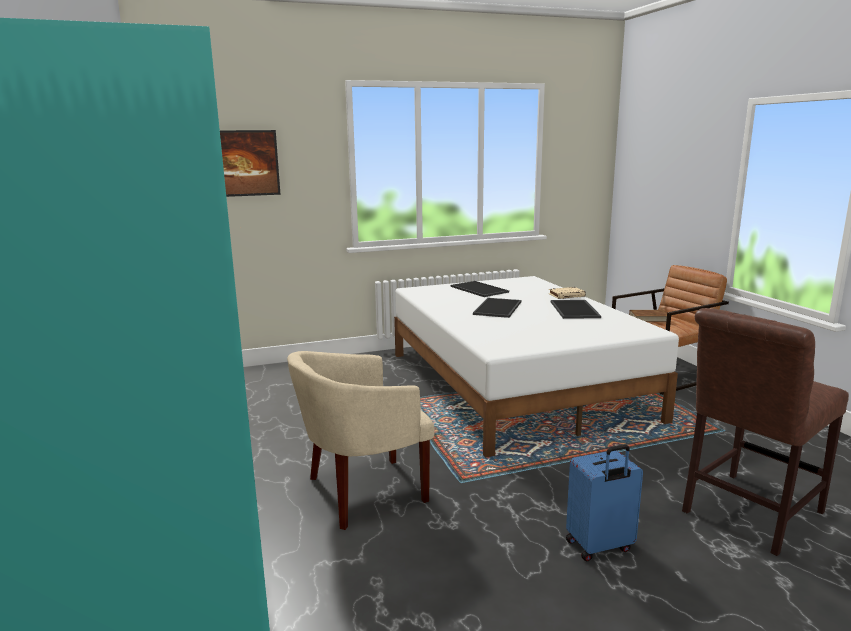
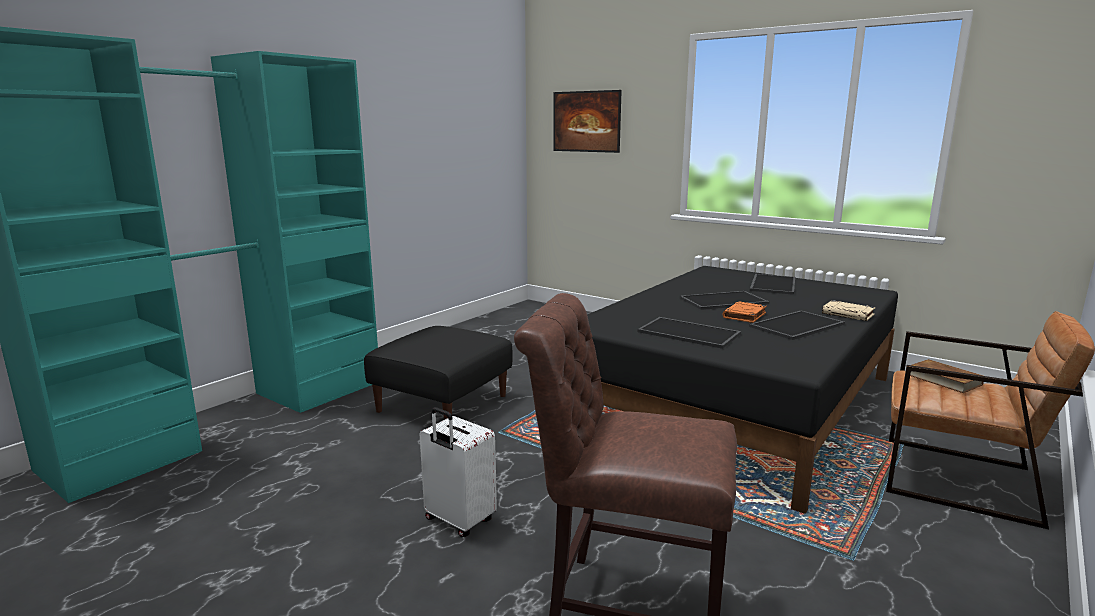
camera: 55 degrees right, 0 degrees up
(362, 492) = (442, 403): beige armchair -> black ottoman
(515, 384) = (736, 403): white bed -> black bed
(538, 313) = (744, 315): none -> orange book
(557, 333) = (690, 333): none -> tray
(600, 546) = (458, 521): blue suitcase -> white suitcase

